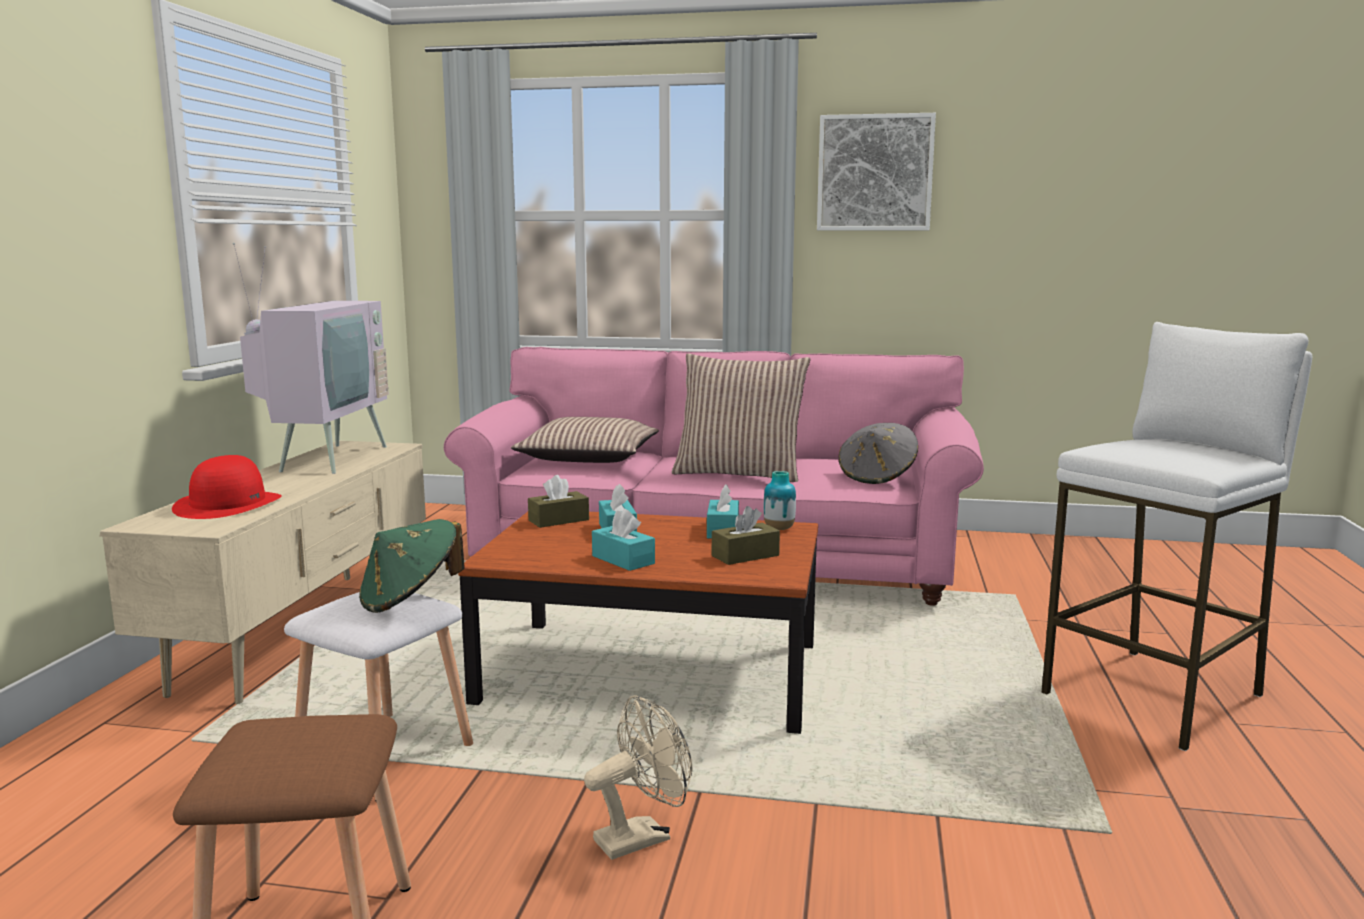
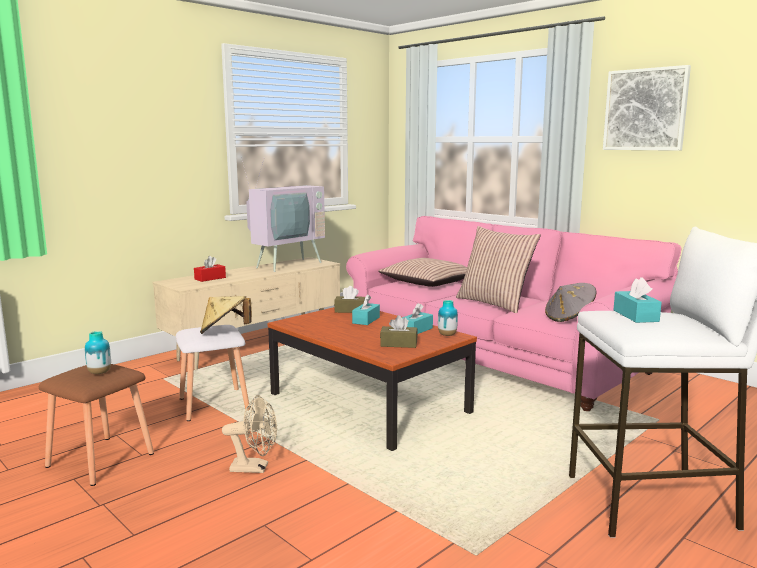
camera: 35 degrees right, 0 degrees up
(228, 504) = (210, 278): red hat -> red tissue box
(317, 740) = (99, 373): none -> vase
(410, 599) = (225, 331): green hat -> beige hat
(623, 560) = (338, 334): turquoise tissue box -> turquoise tissue box (635, 316)

